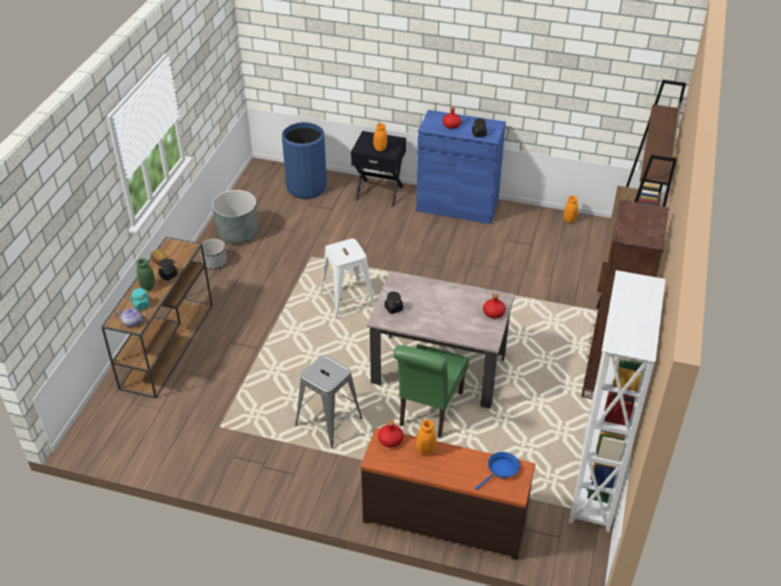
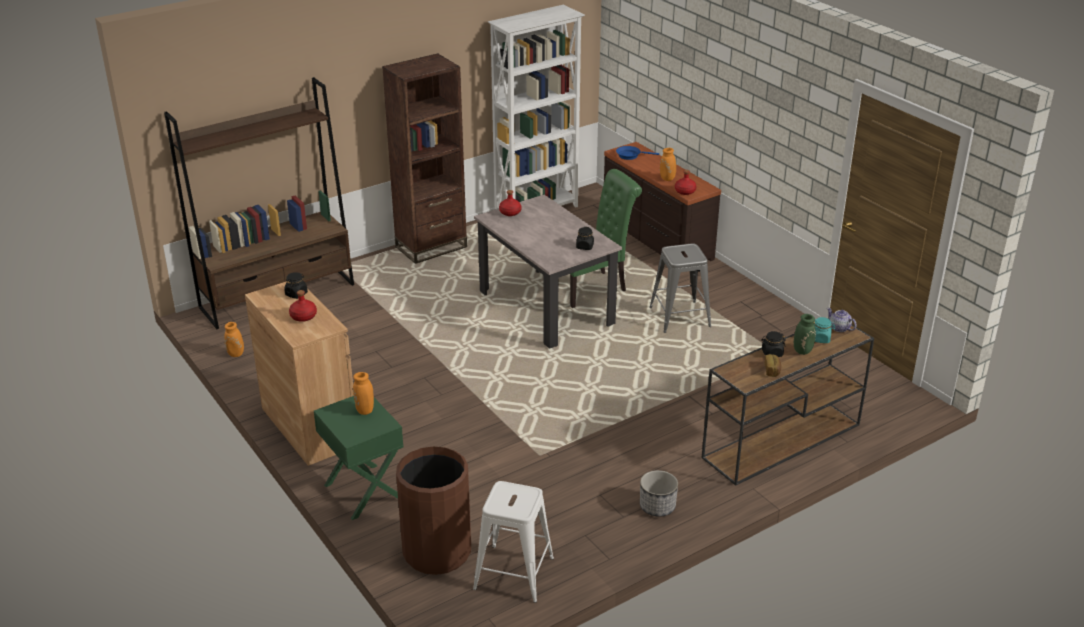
camera: 140 degrees left, 10 degrees down
(238, 233) = (594, 531): grey planter -> none
(306, 187) = (437, 551): blue trash can -> brown trash can
(347, 300) = (555, 394): white stool -> white stool (514, 574)
(379, 192) = (363, 491): black nightstand -> green nightstand
(457, 206) = (309, 426): blue cabinet -> brown cabinet

